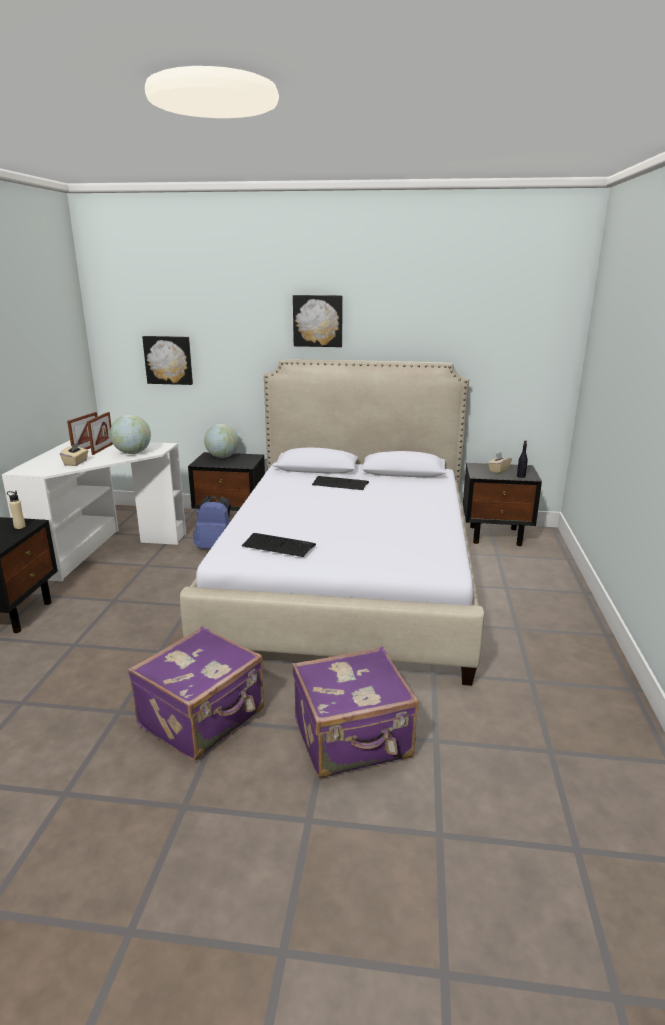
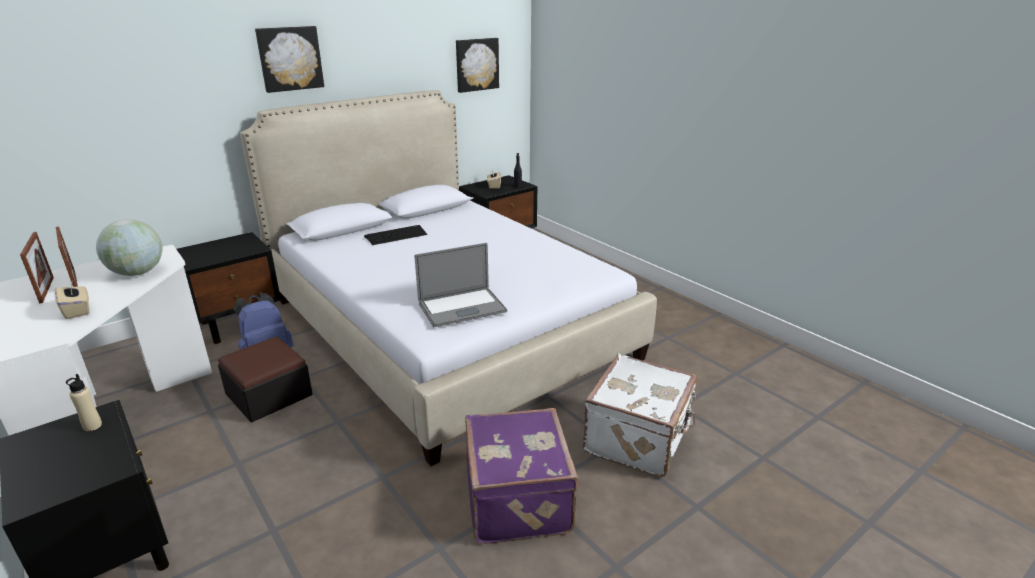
camera: 45 degrees left, 5 degrees up
(168, 360) = (82, 135): picture -> picture (476, 64)
(183, 571) = (269, 394): none -> ottoman
(222, 457) = (207, 249): globe -> none
(278, 546) = (462, 307): keyboard -> laptop
(353, 740) = (639, 439): purple suitcase -> white suitcase

